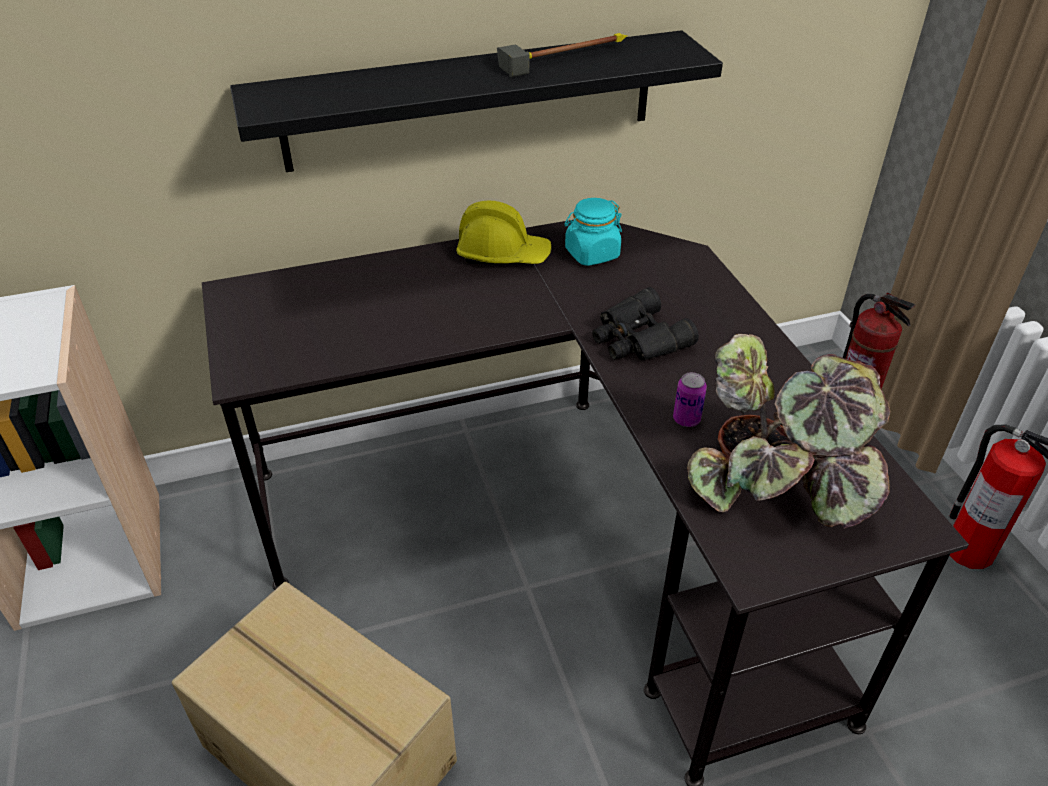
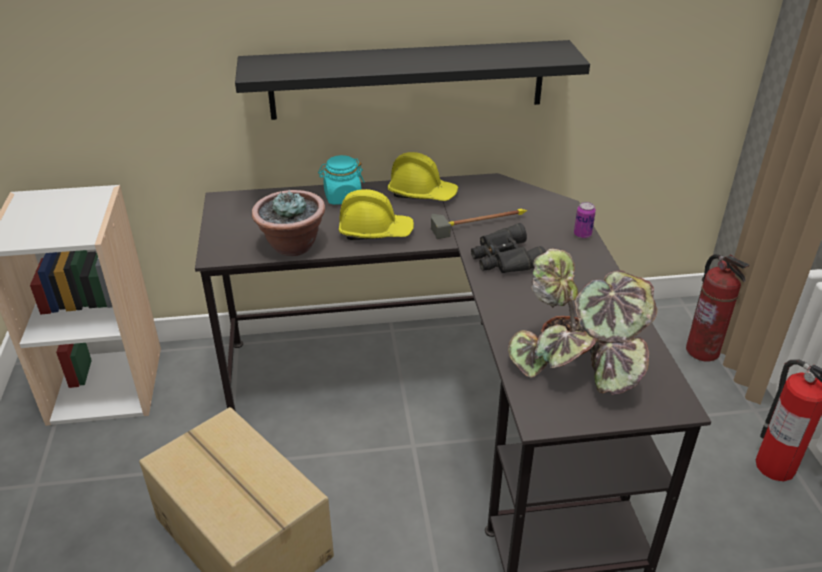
camera: 10 degrees right, 5 degrees down
(344, 351) = (292, 246): none -> potted plant
(455, 317) = (375, 231): none -> yellow hard hat
(562, 55) = (474, 51): hammer -> hammer (478, 221)
(591, 254) = (488, 199): turquoise jar -> turquoise jar (342, 197)
(686, 419) = (524, 315): can -> can (582, 234)

